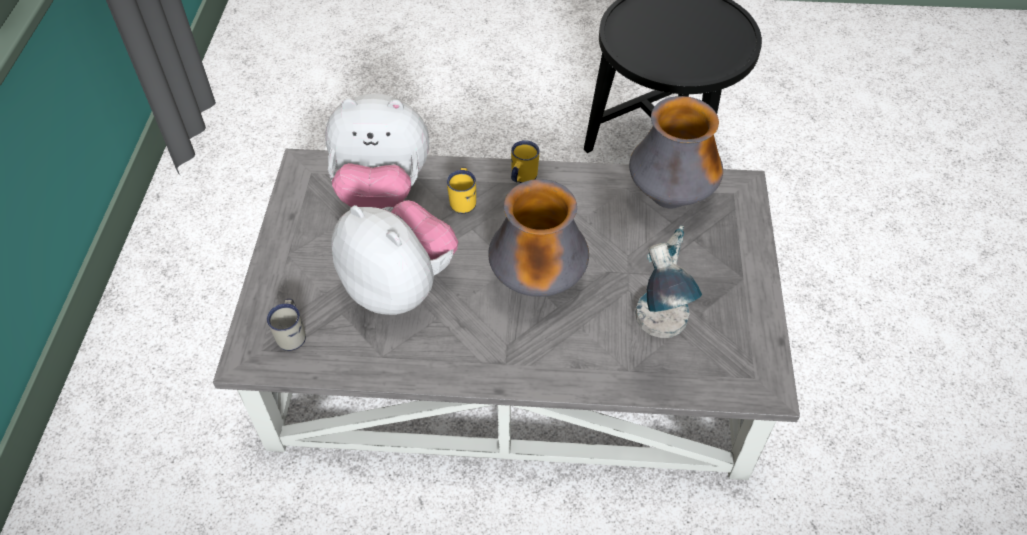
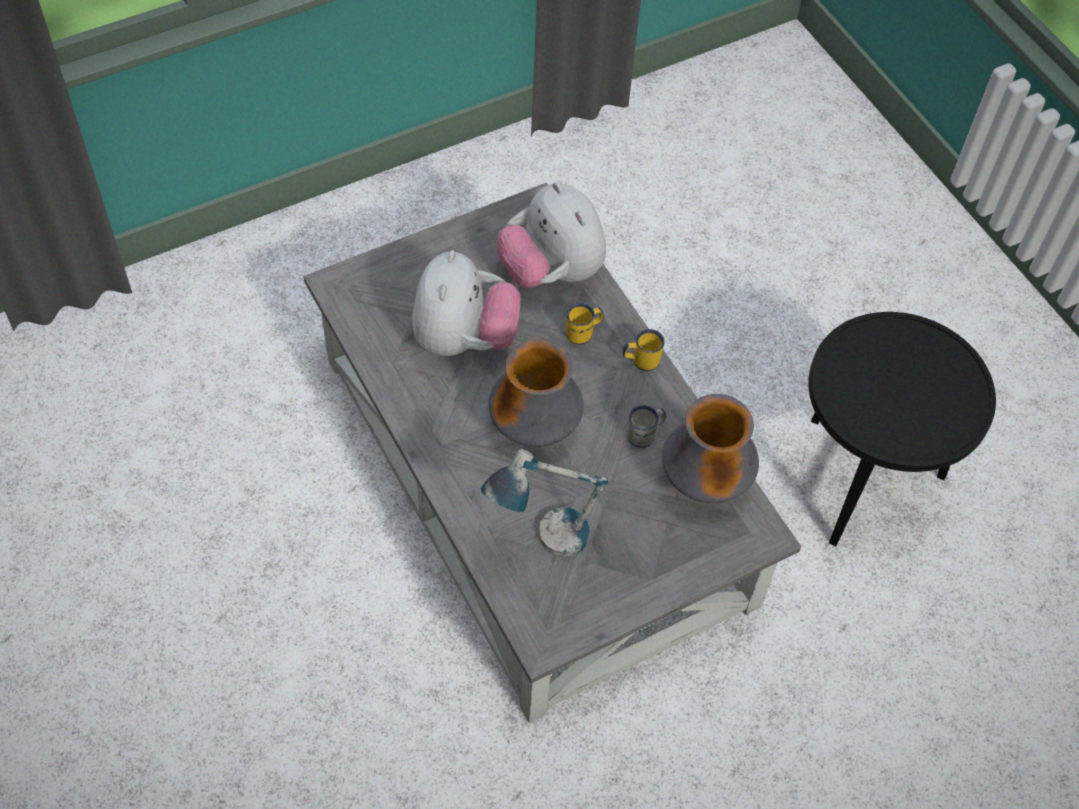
camera: 55 degrees right, 5 degrees up
(292, 334) = (374, 297): white mug -> white mug (645, 434)

